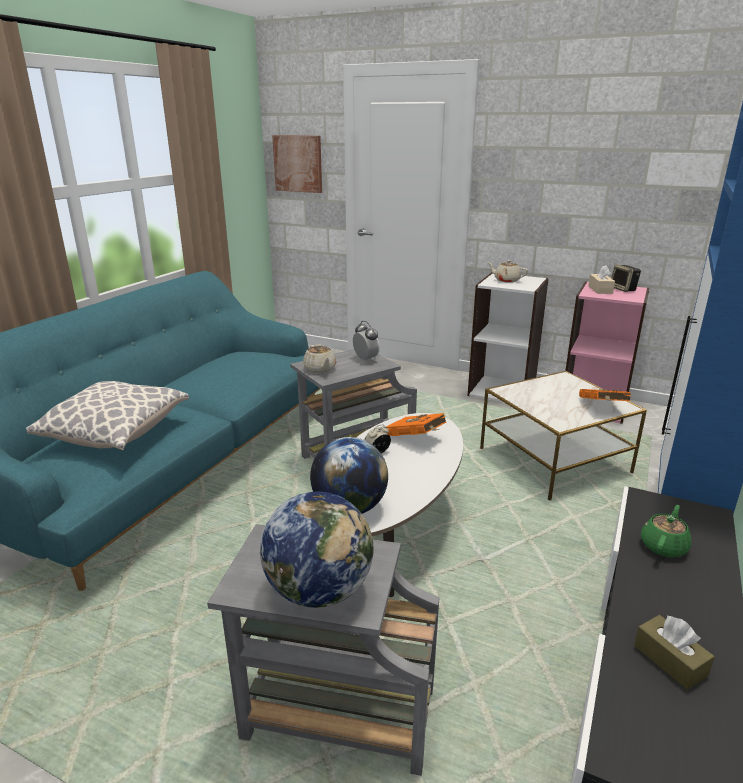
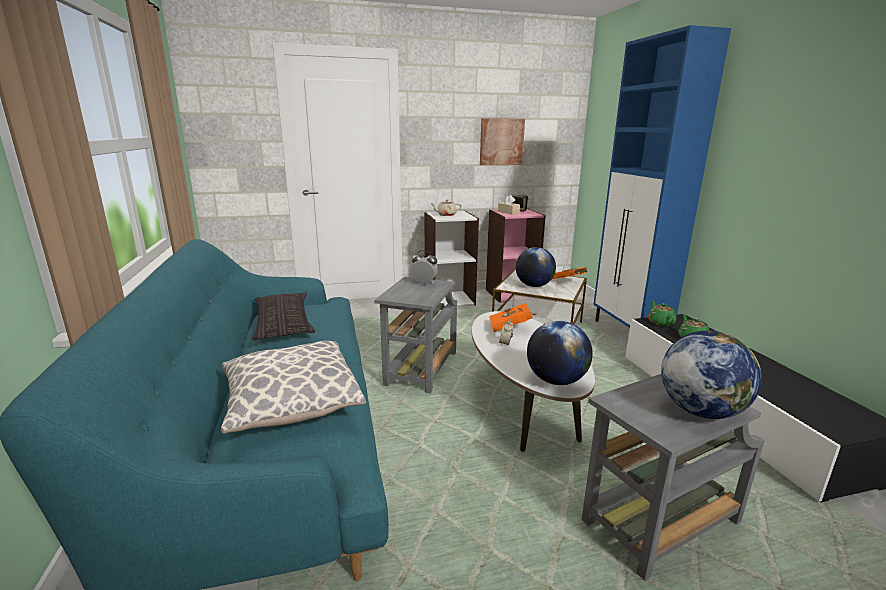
camera: 40 degrees left, 5 degrees down
(224, 365) = (283, 322): none -> pillow
(298, 163) = (227, 133): picture -> picture (501, 142)
(320, 369) = (406, 297): beige teapot -> none
(544, 399) = (534, 286): none -> globe
(660, 507) = (660, 322): none -> green teapot
(670, 660) = (778, 384): brown tissue box -> none

